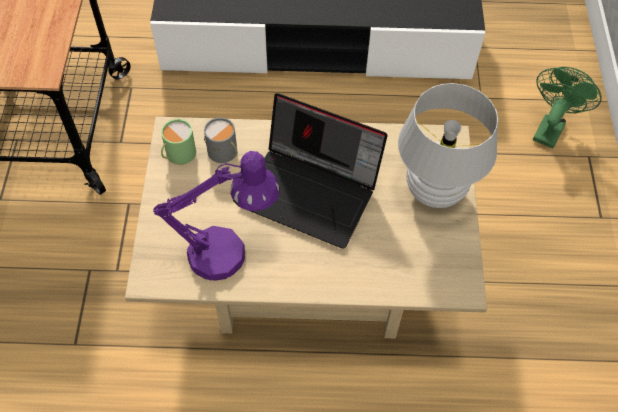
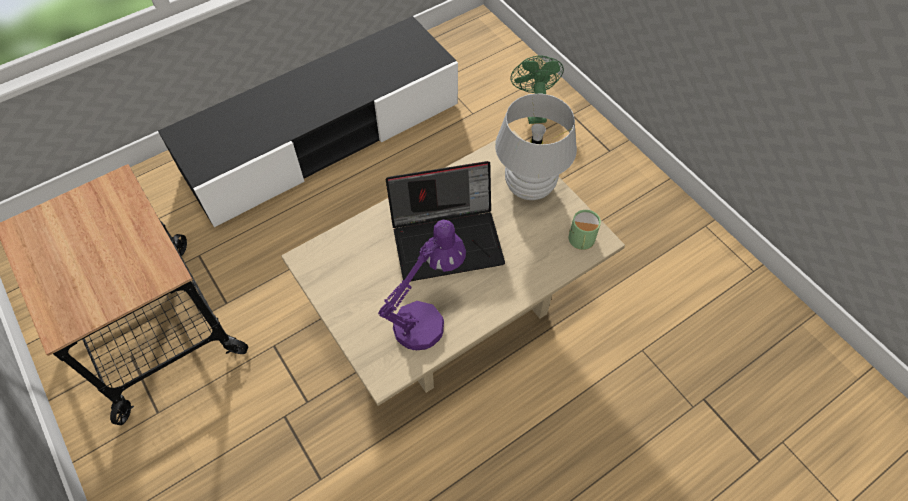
camera: 35 degrees left, 0 degrees up
(178, 154) = (324, 272): green mug -> green mug (581, 241)
(224, 153) = (360, 250): grey mug -> none

